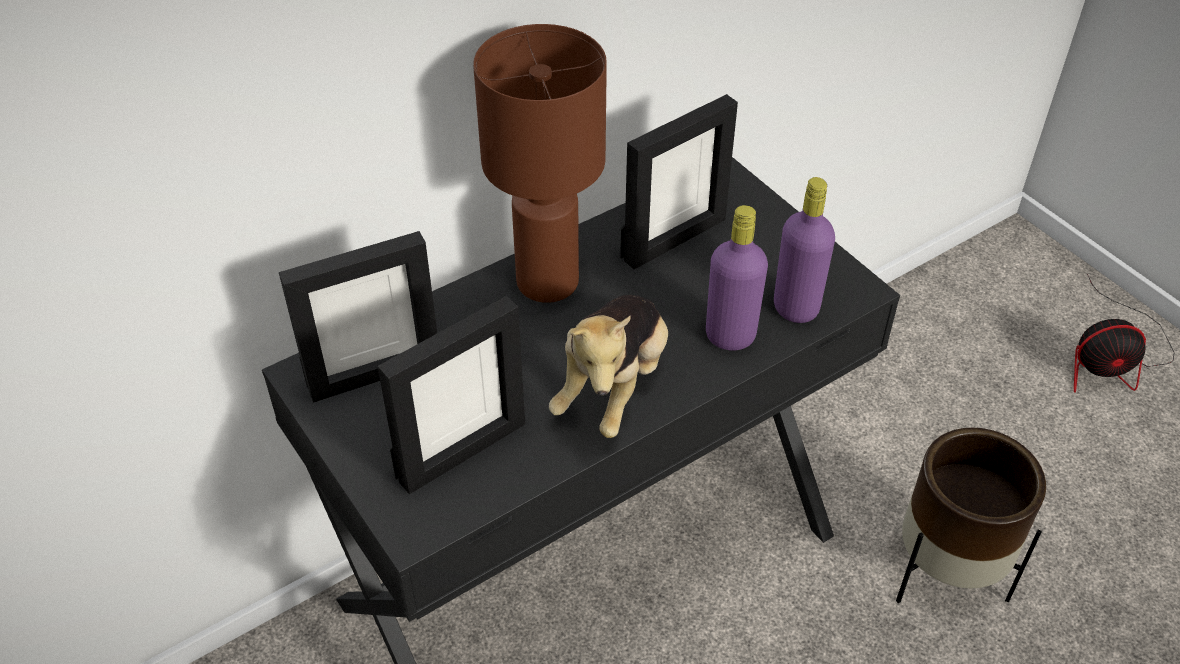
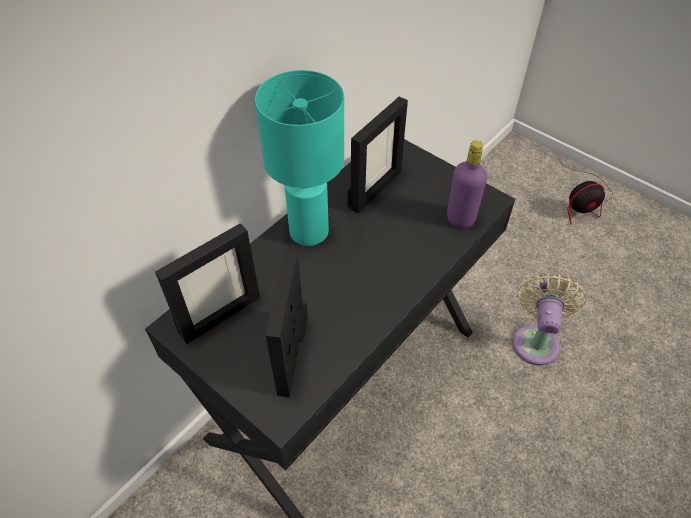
camera: 15 degrees left, 5 degrees up
(461, 450) = (293, 355): picture frame -> picture frame turned 150 degrees clockwise
(546, 281) = (308, 231): brown table lamp -> turquoise table lamp
(613, 386) = (372, 291): plush toy -> none
(730, 336) = (429, 244): purple bottle -> none
(945, 573) = (536, 340): brown planter -> beige fan

